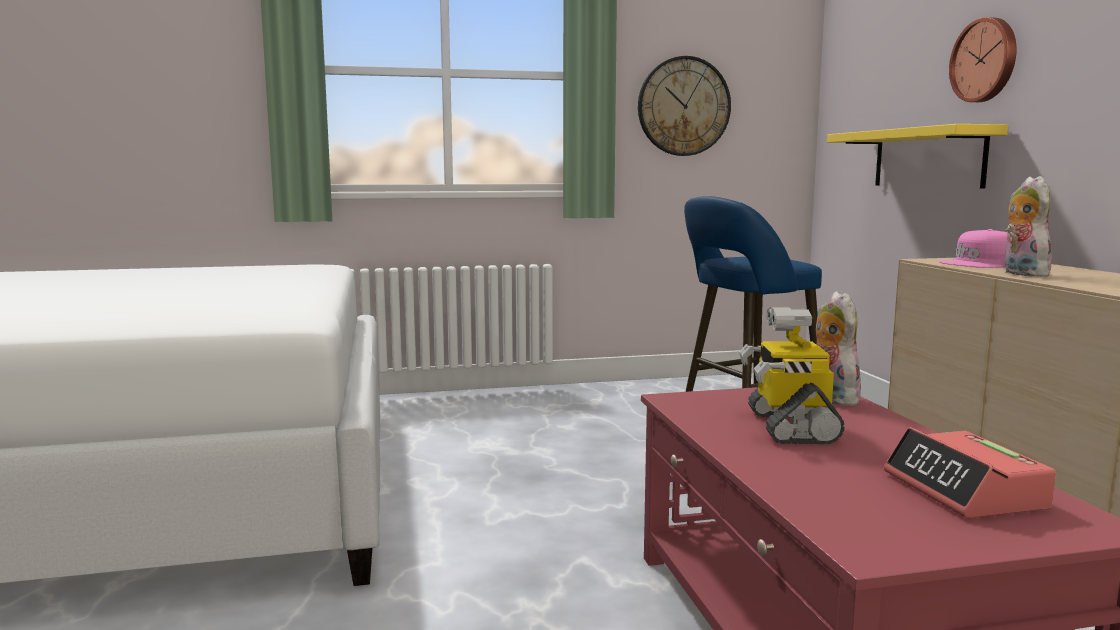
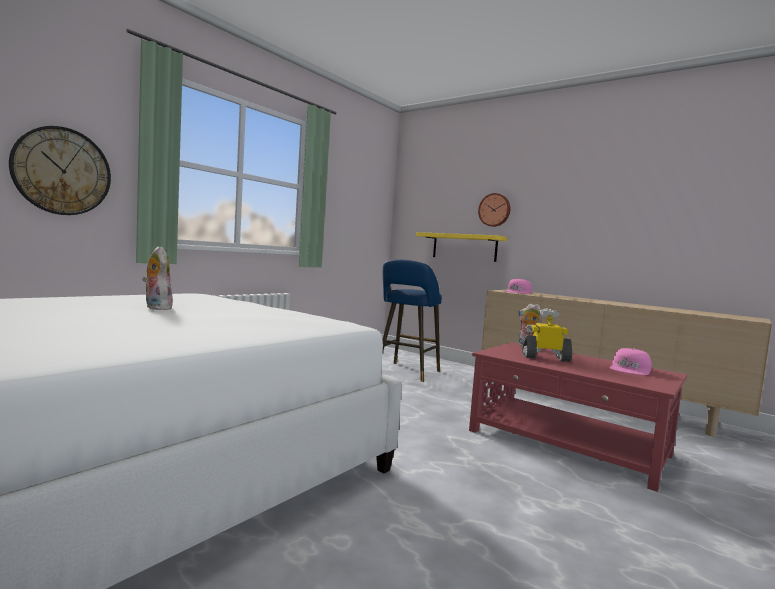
camera: 40 degrees left, 5 degrees down
(683, 106) = (345, 210): wall clock -> wall clock (62, 171)
(789, 426) = (545, 358): toy robot -> toy robot turned 135 degrees clockwise
(964, 491) = (631, 369): alarm clock -> pink cap
(1021, 274) = (545, 296): plush toy -> plush toy (156, 308)

